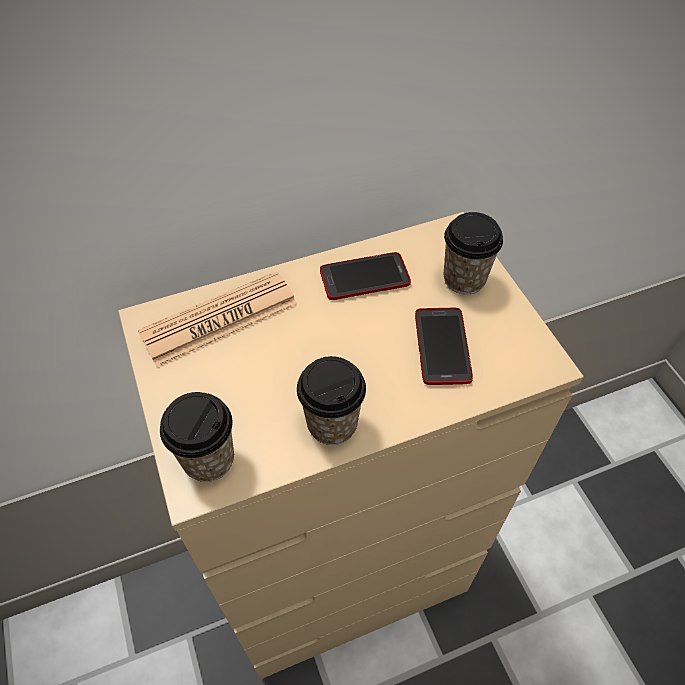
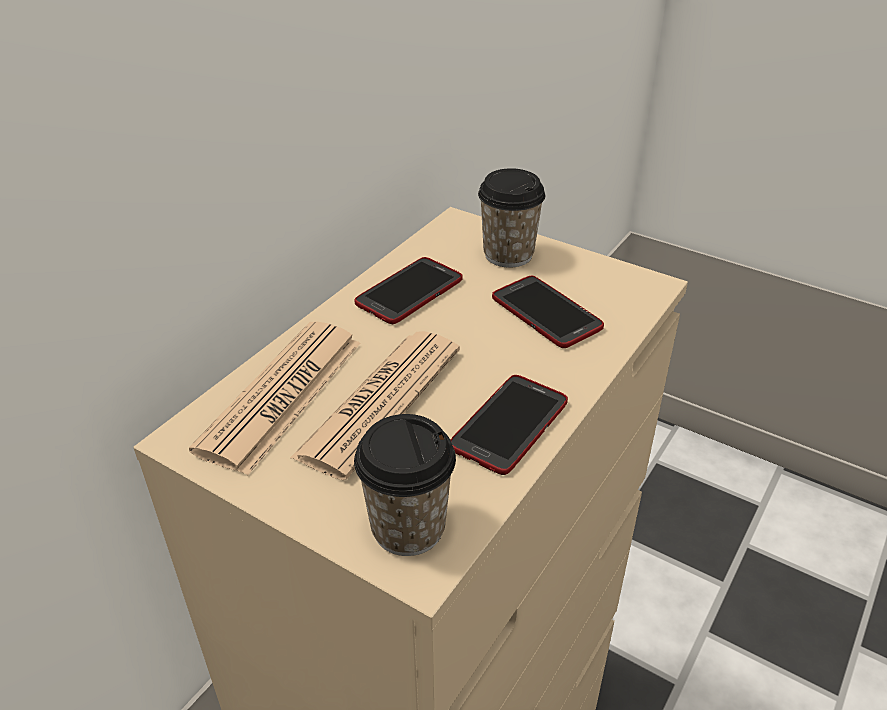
camera: 35 degrees left, 15 degrees down
(270, 358) = (380, 402): none -> newspaper
(332, 424) = (509, 425): cup -> phone

